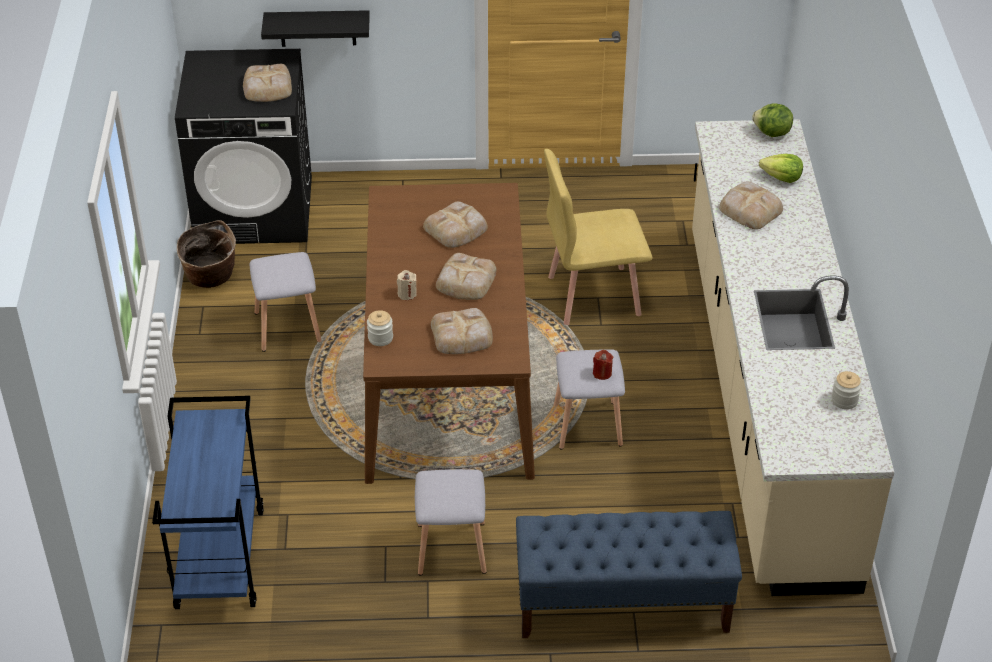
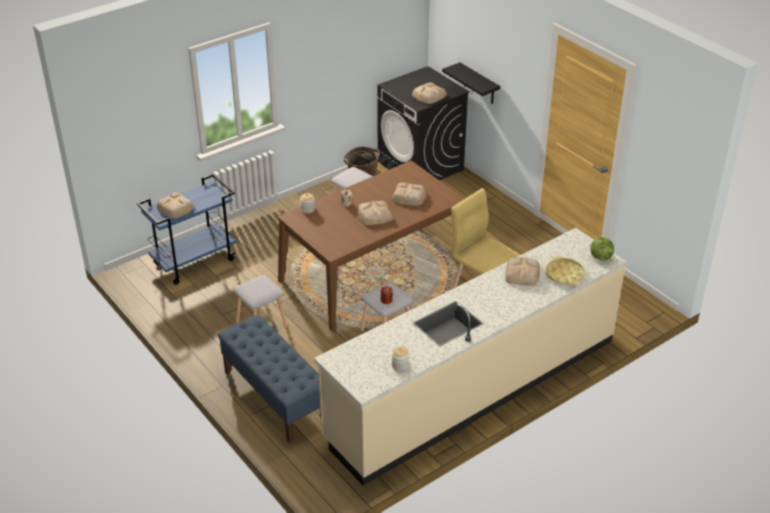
camera: 55 degrees right, 5 degrees down
(463, 335) = (334, 231): bread -> bread (175, 208)
(781, 177) = (564, 274): lettuce -> yellow tray

